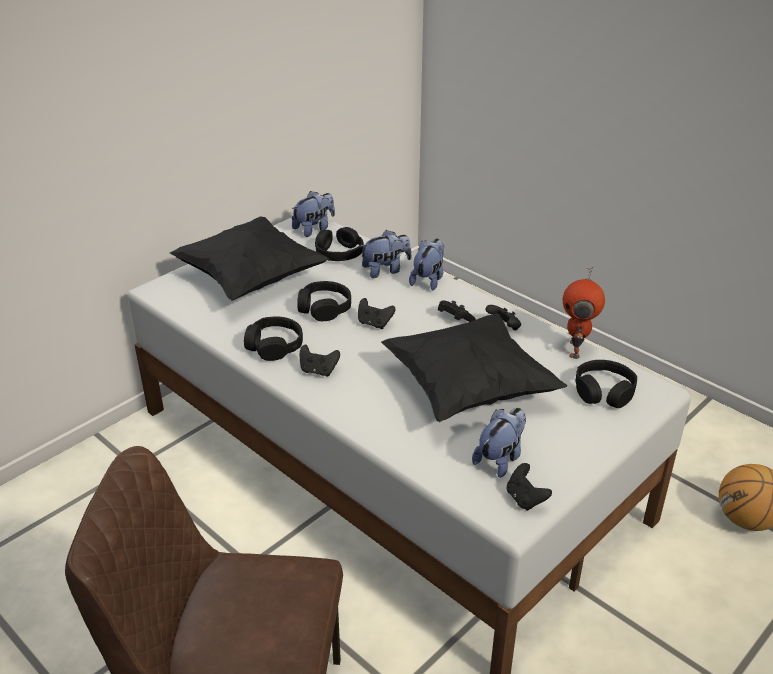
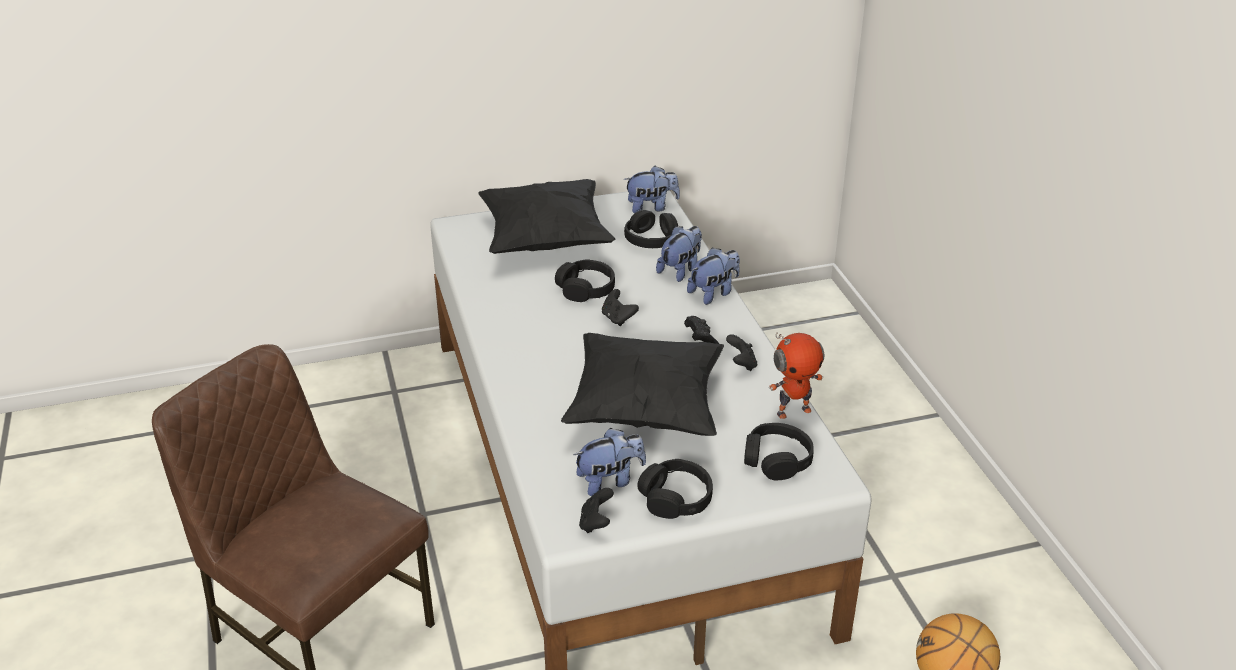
camera: 30 degrees right, 0 degrees up
(274, 346) = (508, 309): black headphones -> black headphones (675, 498)
(318, 371) = (525, 345): black game controller -> none
(385, 270) = (680, 270): plush toy -> plush toy turned 60 degrees counterclockwise
(576, 349) = (793, 410): toy robot -> toy robot turned 150 degrees counterclockwise

